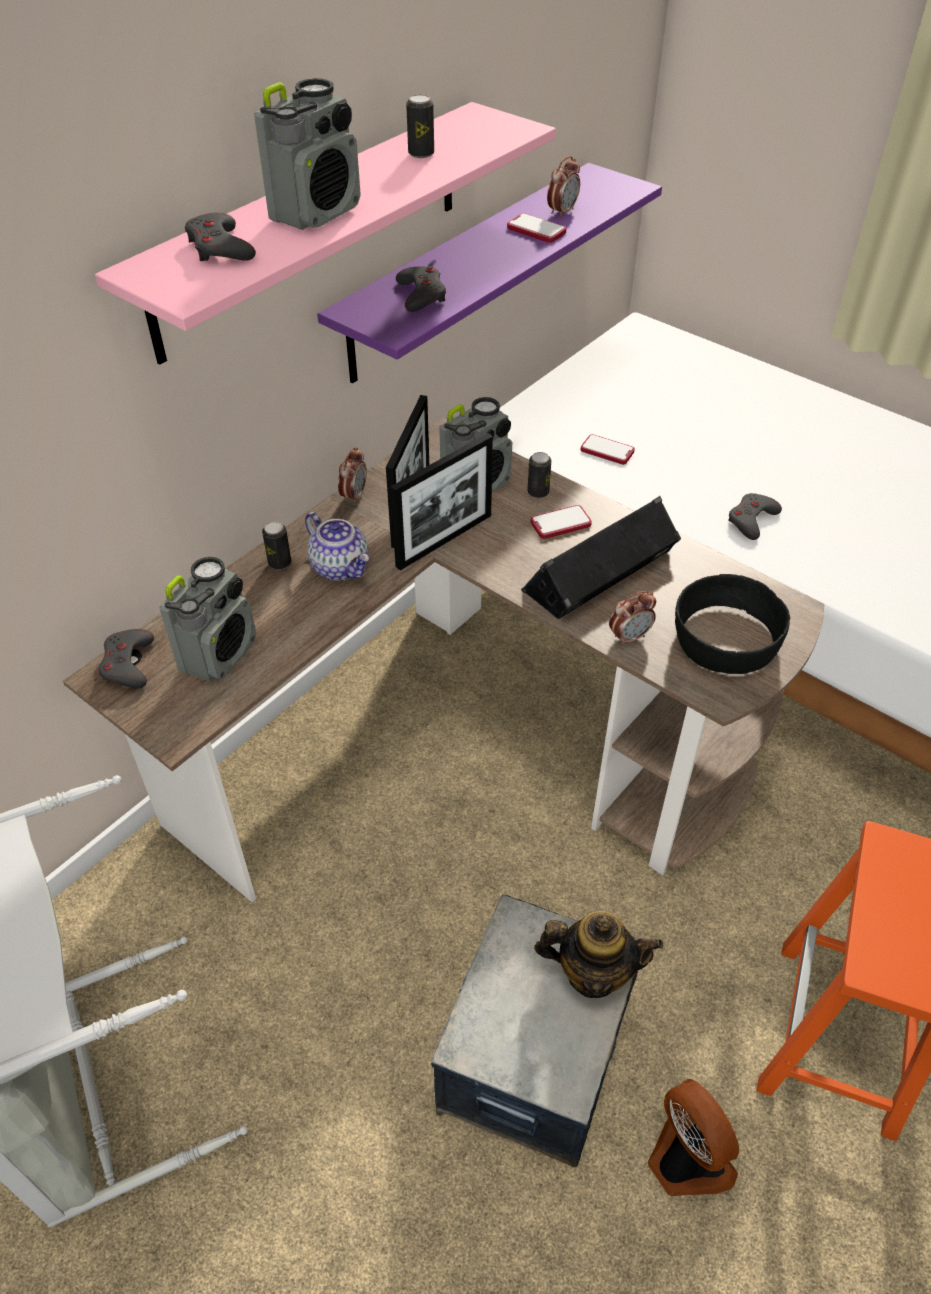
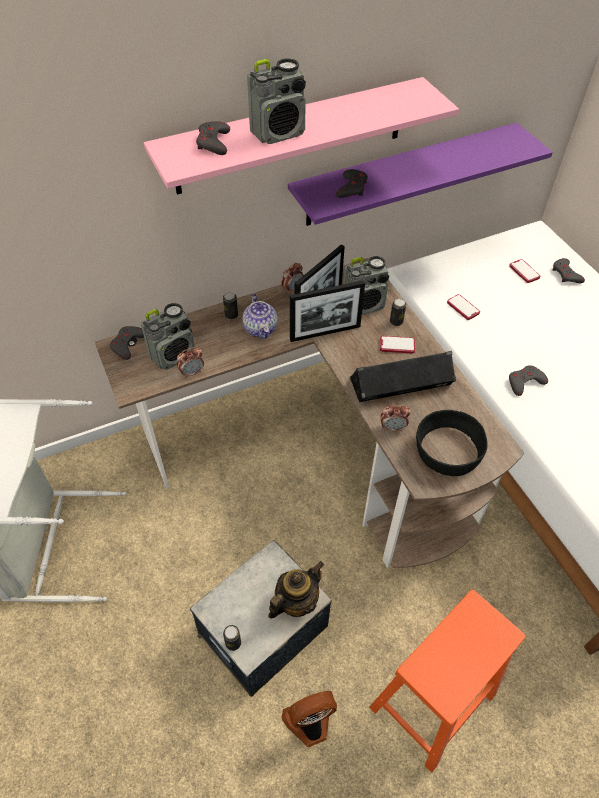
camera: 25 degrees right, 5 degrees up
(421, 153) = (364, 107): can -> can (233, 643)
(536, 230) = (449, 162): phone -> phone (524, 272)
(562, 212) = (474, 154): alarm clock -> alarm clock (192, 372)
(592, 972) = (295, 602): teapot -> teapot turned 75 degrees counterclockwise
(685, 1160) = (309, 722): fan -> fan turned 105 degrees counterclockwise
(711, 368) = (566, 274): none -> grey game controller

